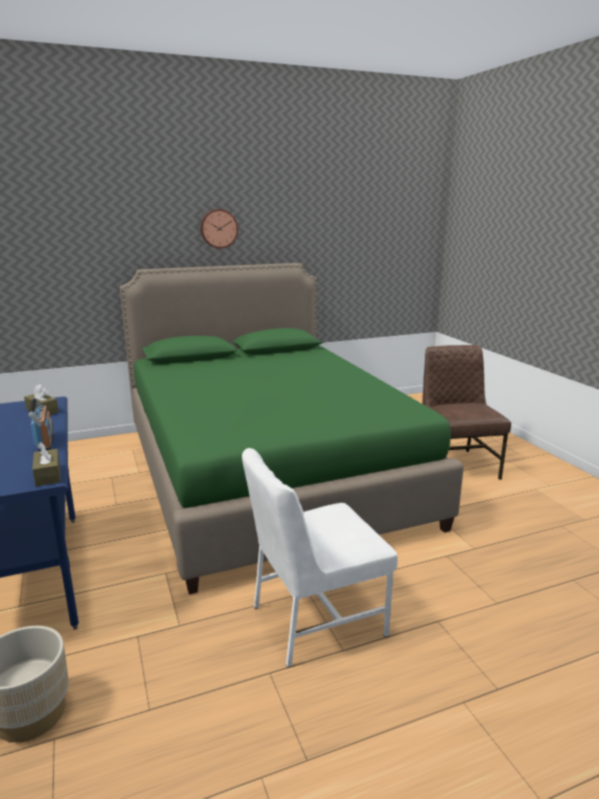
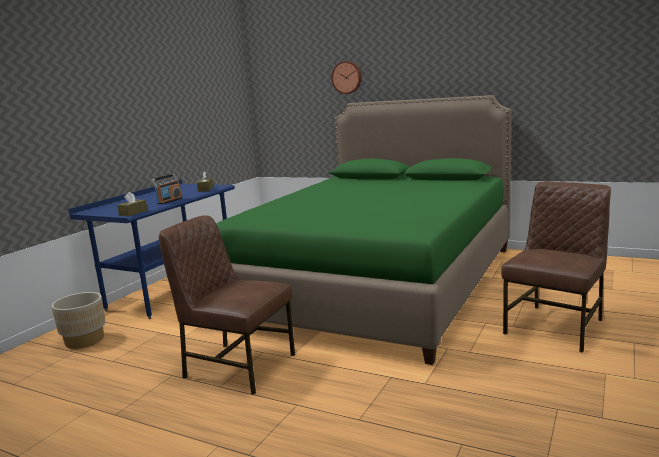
camera: 50 degrees right, 5 degrees down
(218, 228) = (419, 66): wall clock -> wall clock (347, 77)
(315, 620) = (237, 366): white chair -> brown chair

